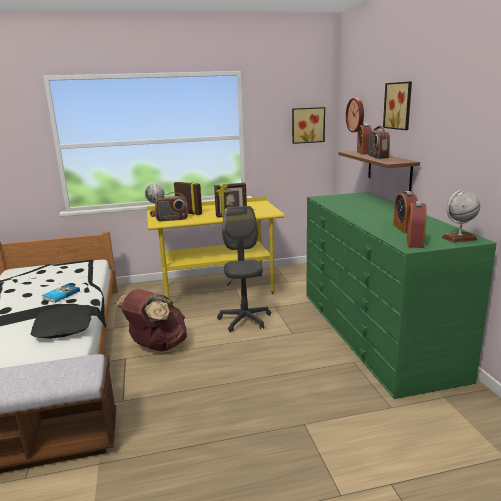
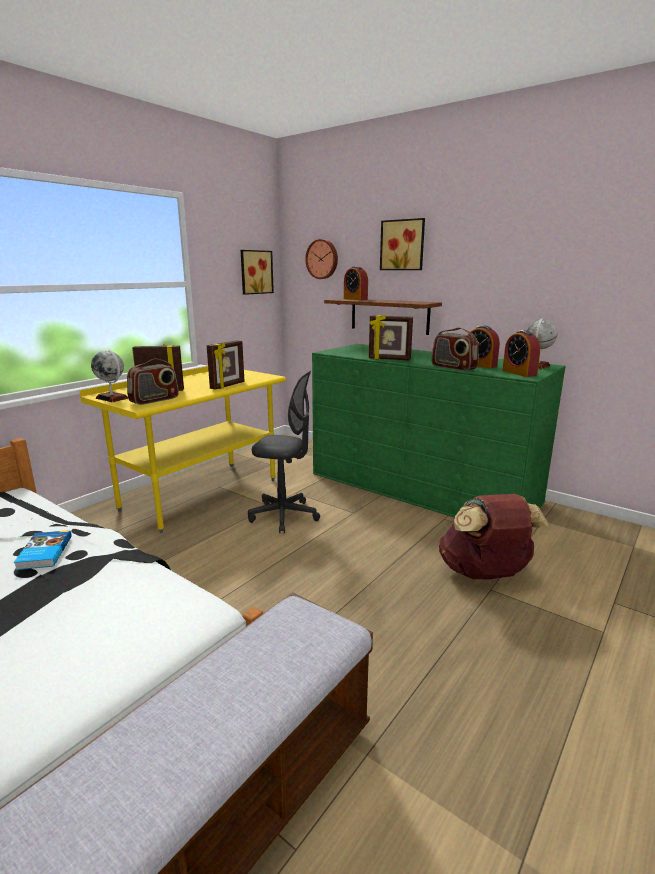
camera: 40 degrees left, 0 degrees up
(64, 328) = (140, 593): black pillow -> none
(157, 346) = (219, 583): brown backpack -> brown backpack (485, 574)
(244, 320) = (284, 516): grey office chair -> grey office chair turned 150 degrees clockwise
(344, 211) = (389, 359): none -> picture frame
(377, 157) = (386, 301): radio -> radio (453, 367)

